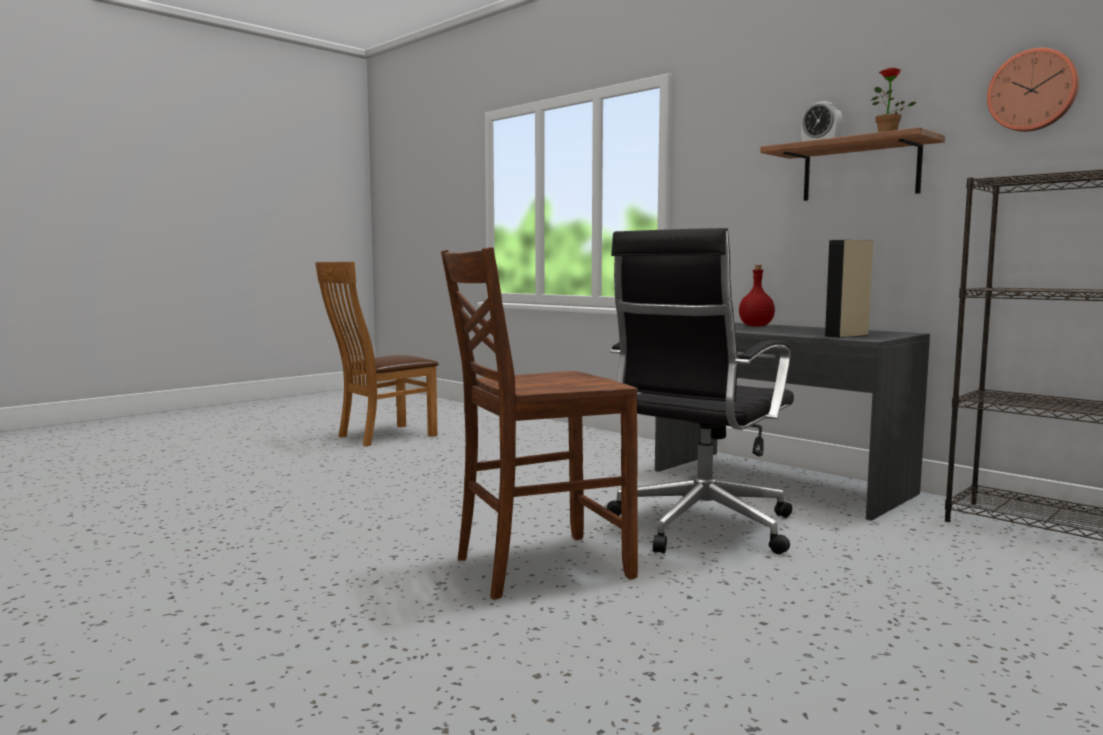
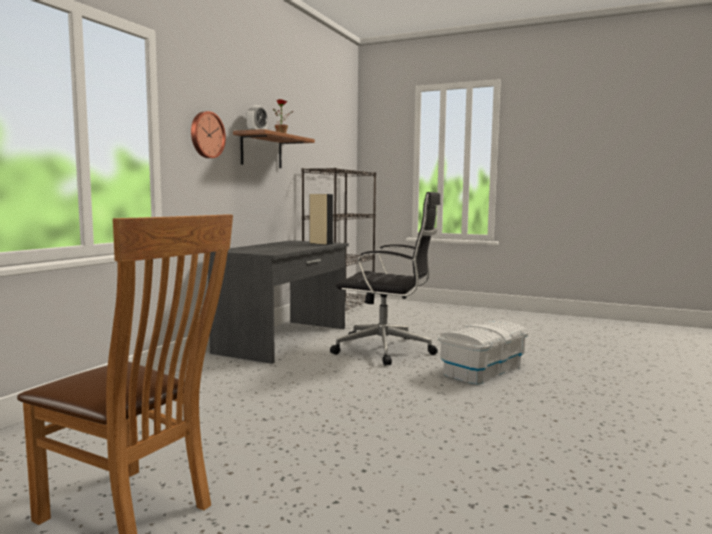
camera: 110 degrees left, 0 degrees up
(538, 567) = (483, 370): brown chair -> white storage box
(756, 326) = (259, 248): red bottle -> none
(1033, 91) = (305, 128): wall clock -> wall clock (206, 135)

